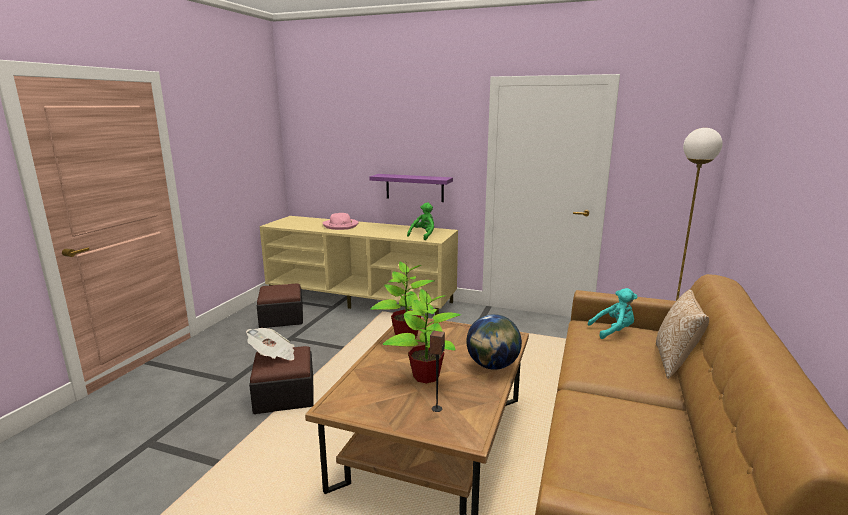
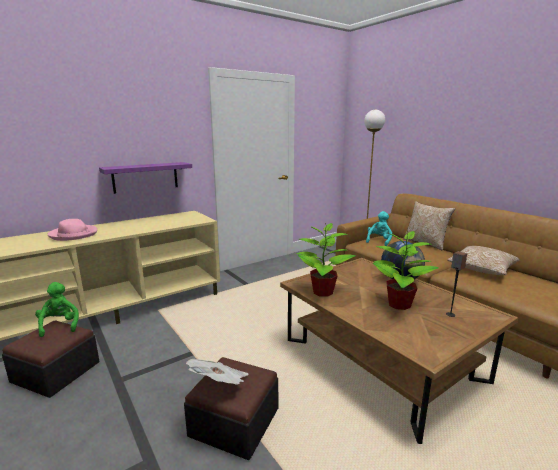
camera: 55 degrees left, 0 degrees up
(423, 235) = (185, 220): green plush toy -> green plush toy (60, 325)
(635, 419) = (481, 269): none -> pillow

